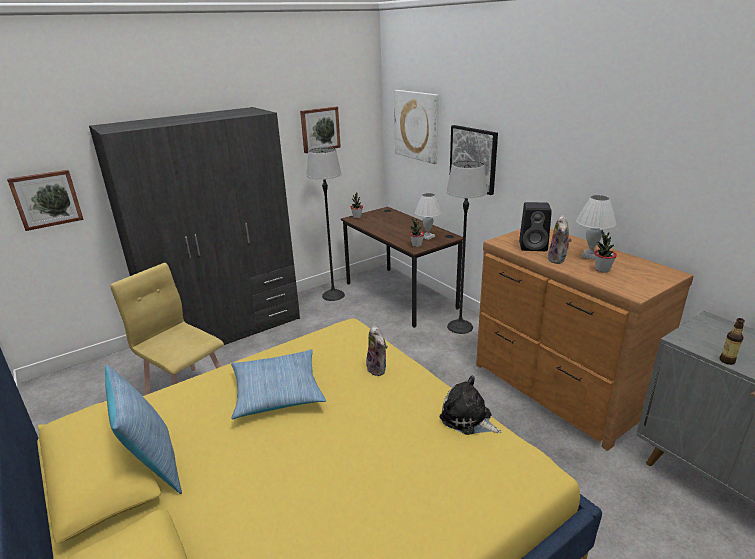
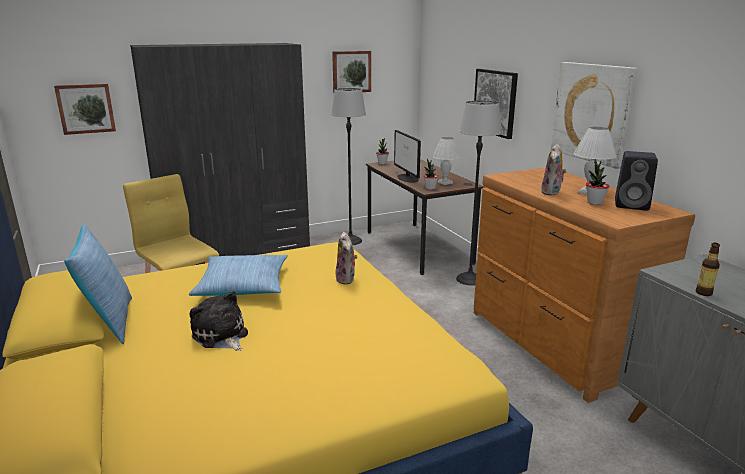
camera: 10 degrees right, 5 degrees down
(390, 234) = (407, 178): none -> monitor
(417, 126) = (447, 72): picture -> picture (592, 112)
(468, 419) = (416, 325): plush toy -> plush toy (221, 336)
(534, 246) = (533, 182): black speaker -> black speaker (633, 205)

